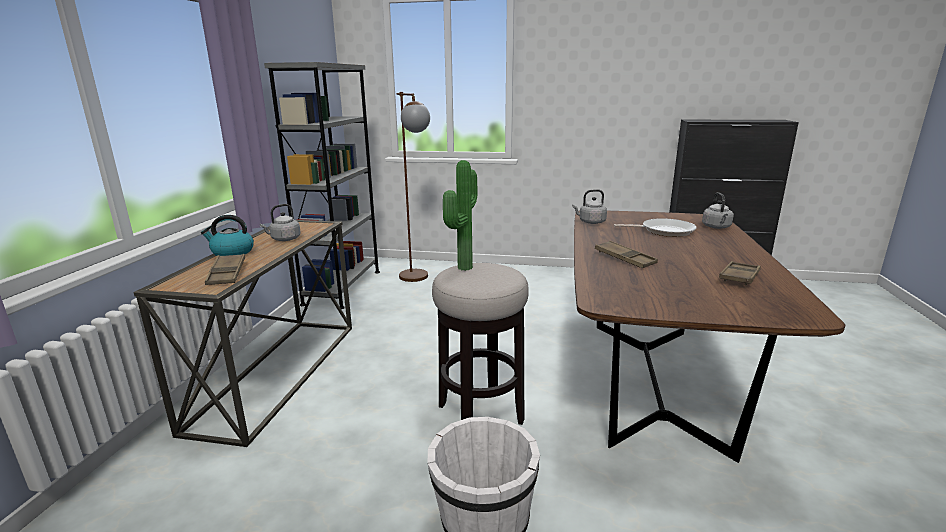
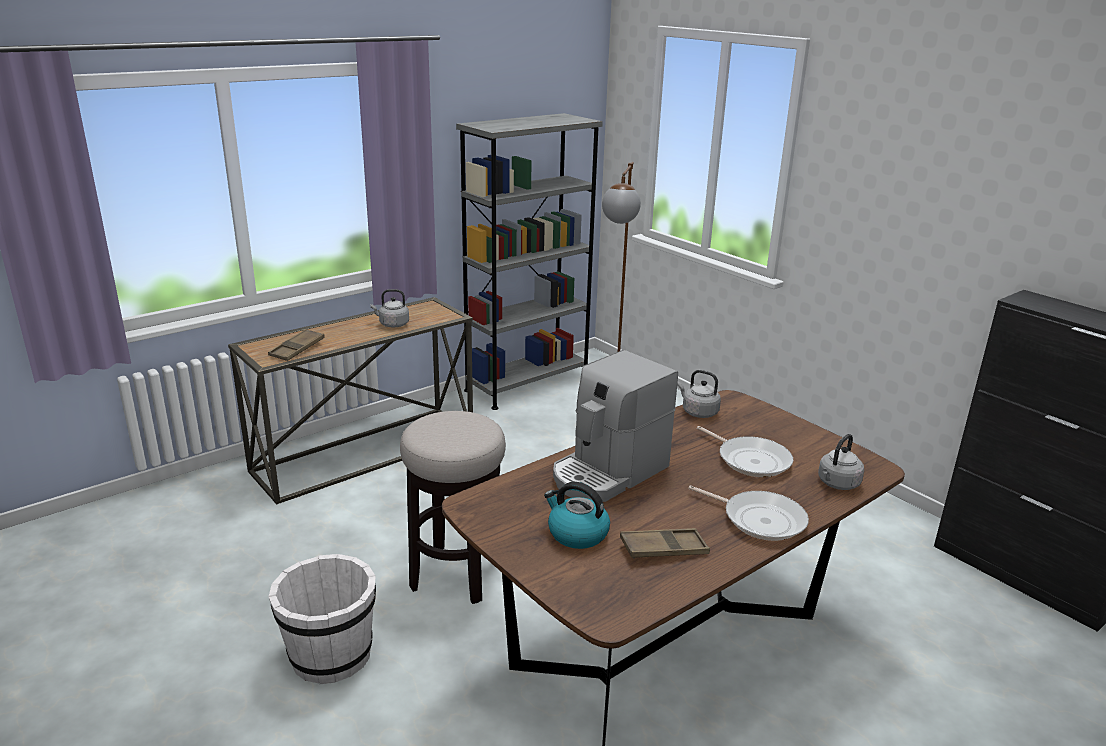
camera: 40 degrees right, 5 degrees up
(232, 252) = (334, 326): kettle -> kettle (577, 534)
(462, 267) = (453, 415): potted plant -> none
(625, 259) = (608, 473): brown tray -> coffee machine
(733, 250) = (759, 519): none -> frying pan

